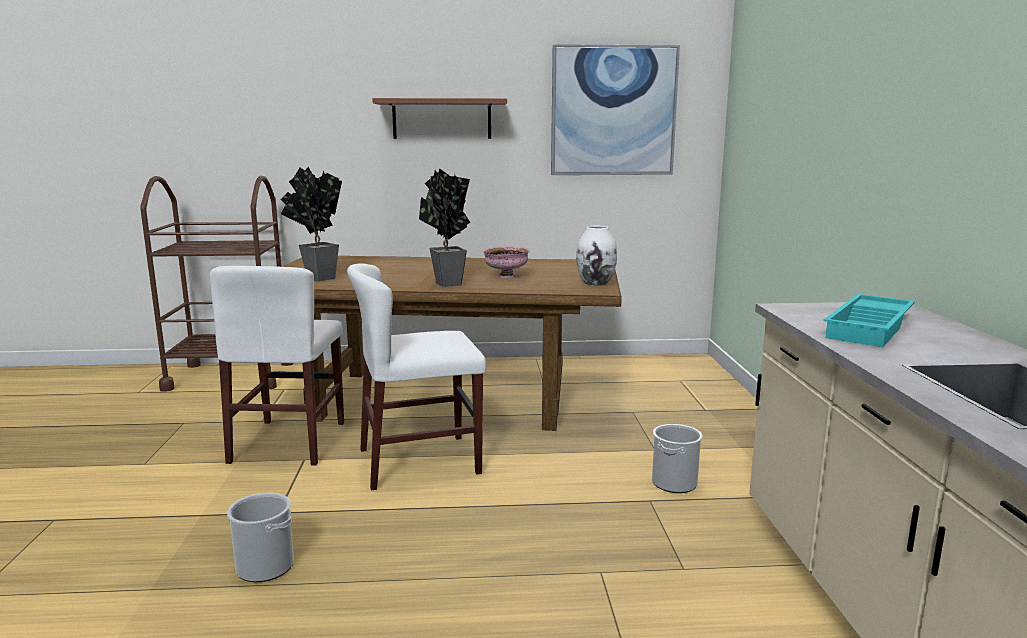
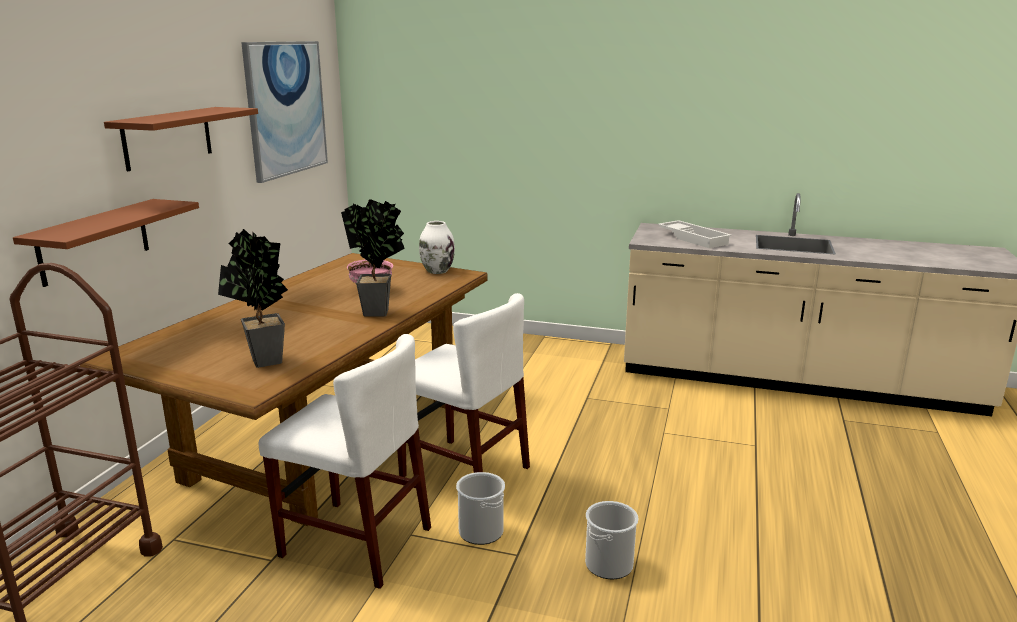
camera: 70 degrees left, 5 degrees up
(354, 182) = (94, 241): none -> brown shelf
(419, 461) = (464, 471): white chair -> white chair turned 60 degrees counterclockwise
(674, 483) = (569, 385): bucket -> bucket (481, 531)
(871, 328) = (694, 238): turquoise tray -> white tray

